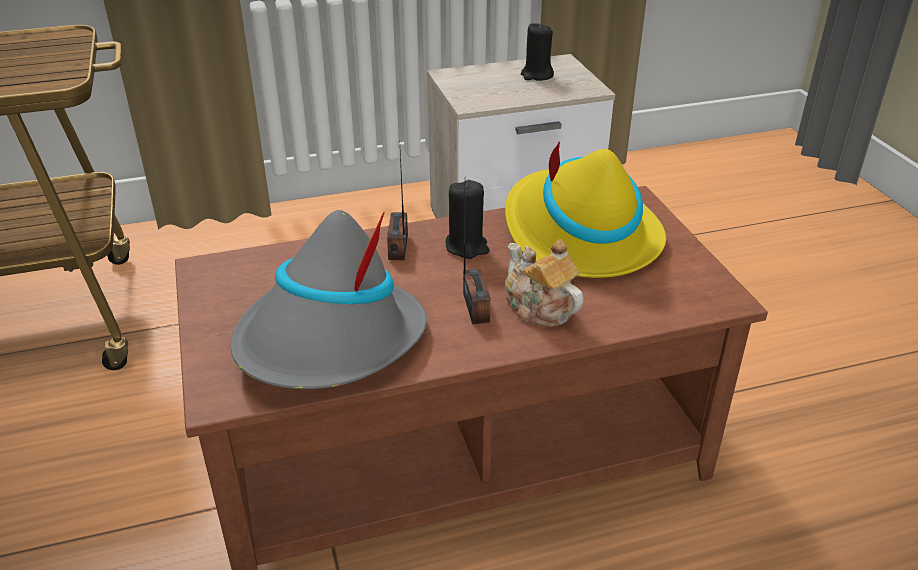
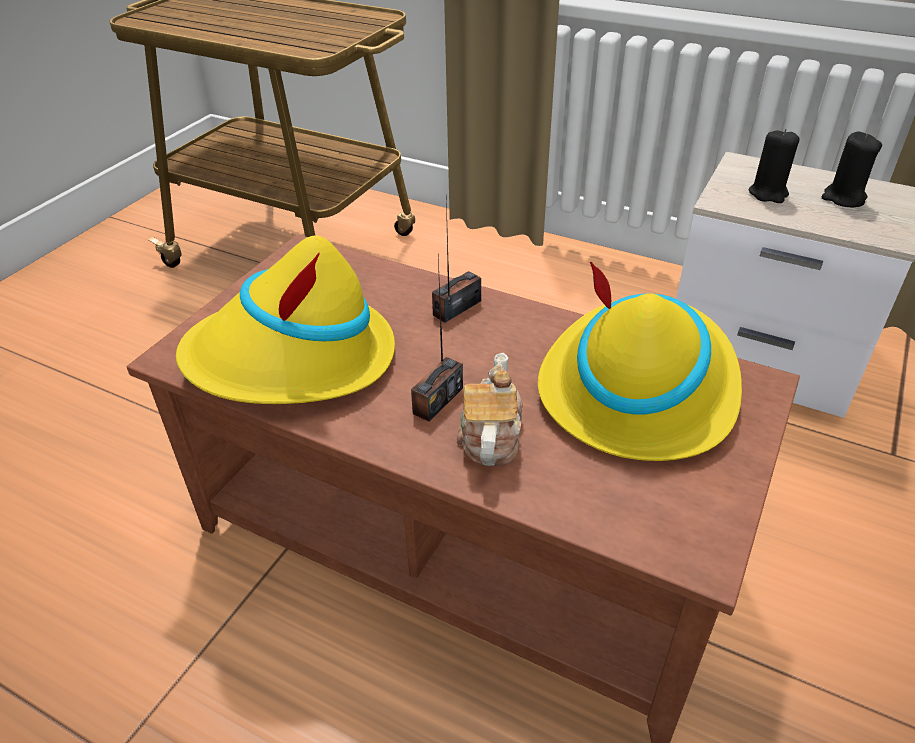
camera: 45 degrees right, 5 degrees up
(330, 342) = (293, 360): grey hat -> yellow hat
(467, 247) = (513, 340): black candle -> black candle (768, 193)

